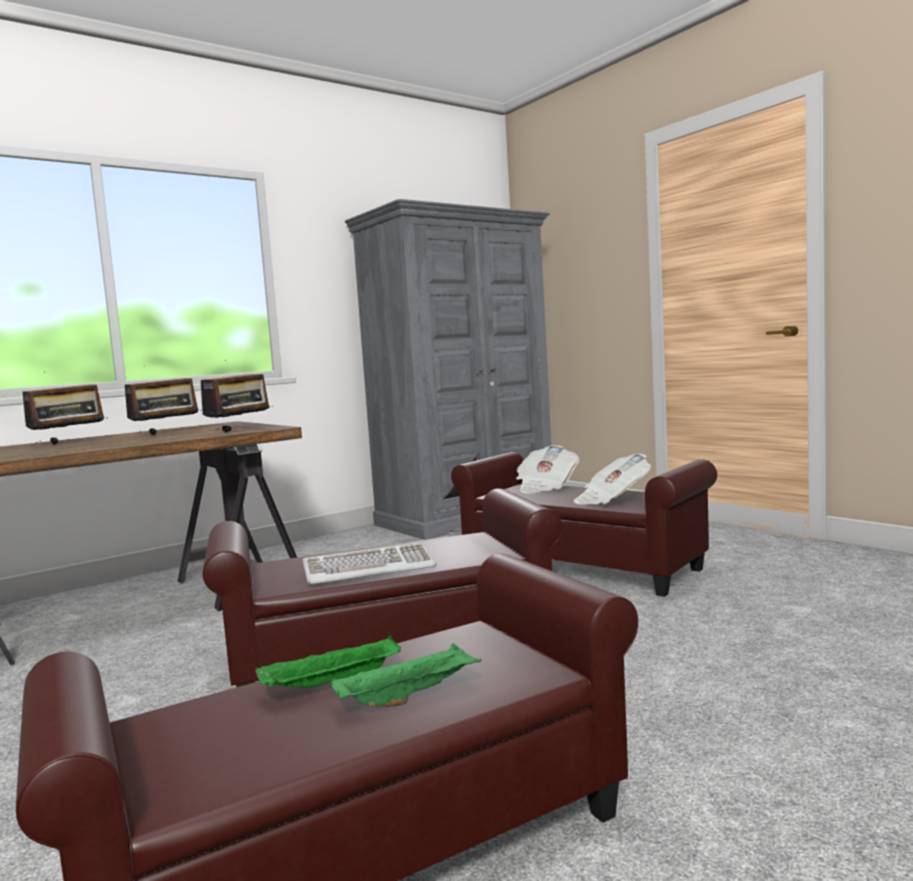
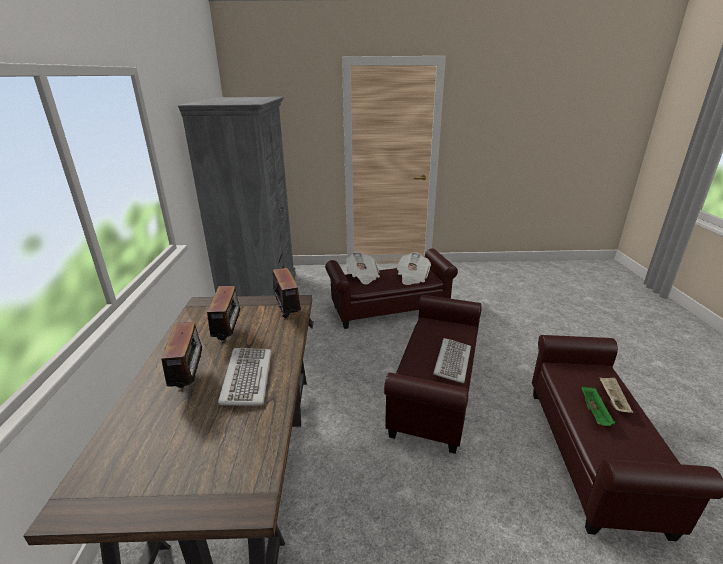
camera: 55 degrees left, 20 degrees up
(80, 447) = (246, 378): none -> keyboard
(410, 696) = (612, 400): green tray -> beige tray

